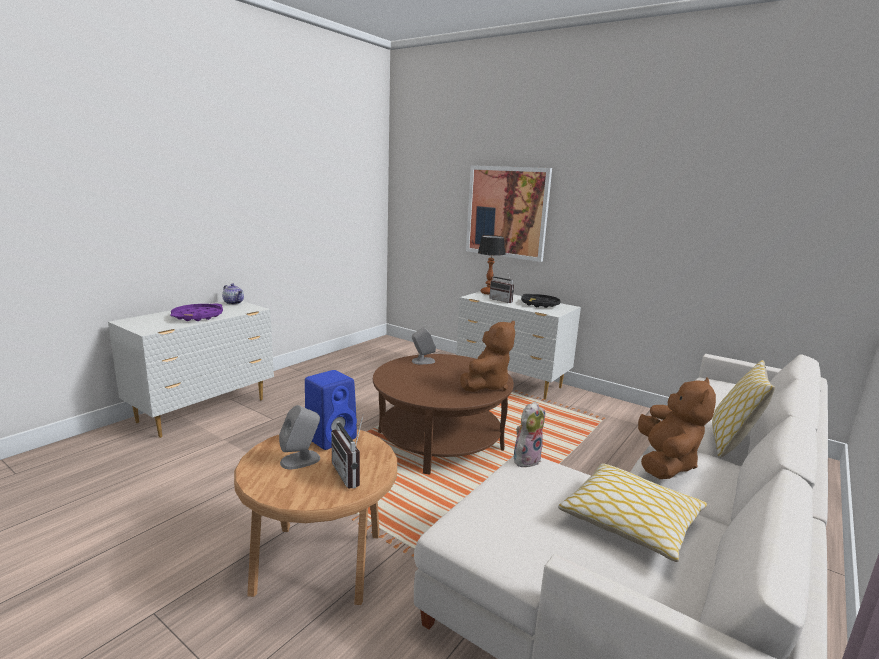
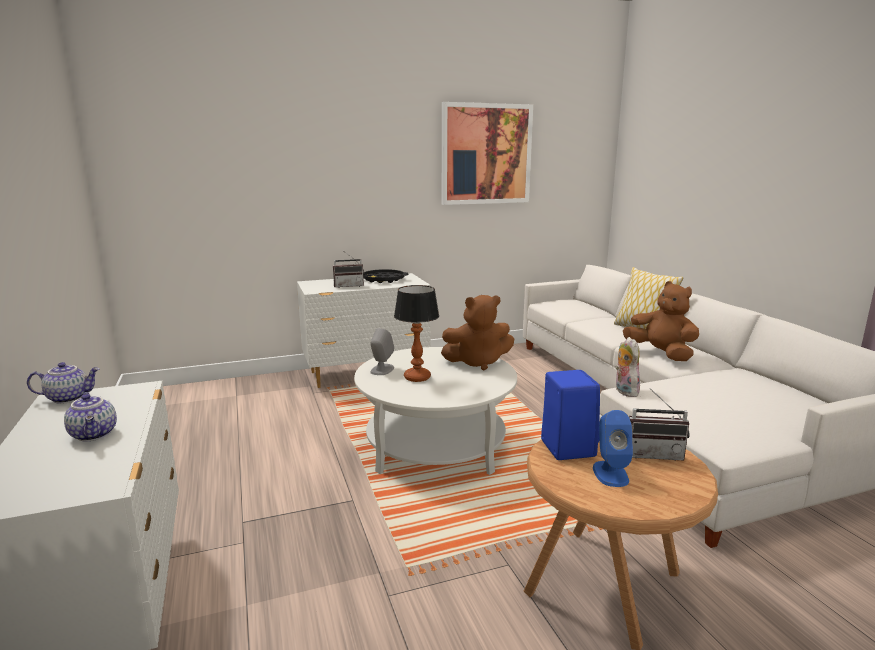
camera: 55 degrees left, 0 degrees up
(198, 316) = (95, 434): purple tray -> teapot
(301, 460) = (610, 473): grey speaker -> blue speaker
(440, 440) = (436, 445): brown coffee table -> white coffee table
(486, 385) = (477, 362): brown plush toy -> brown plush toy turned 105 degrees clockwise
(488, 293) = (312, 283): table lamp -> table lamp (416, 378)
(507, 212) = (307, 184): picture -> picture (486, 154)
(630, 521) = (734, 386): pillow -> none

